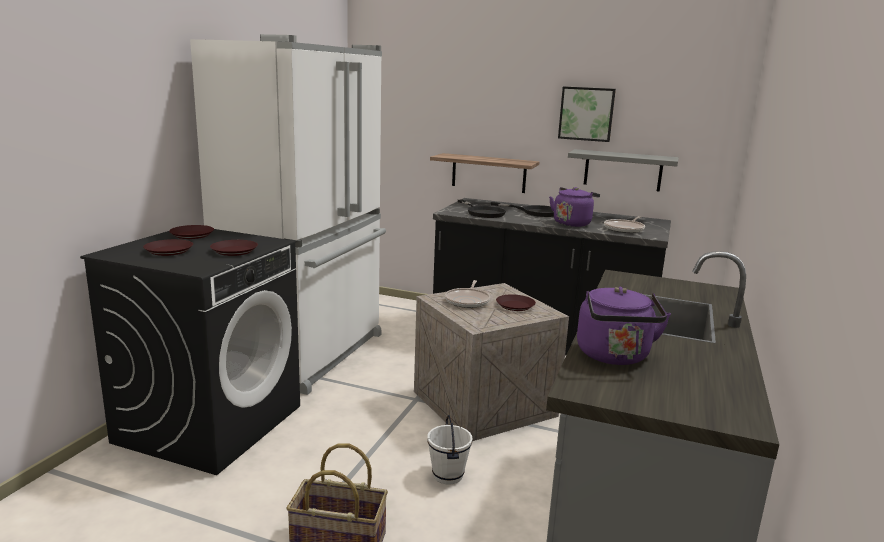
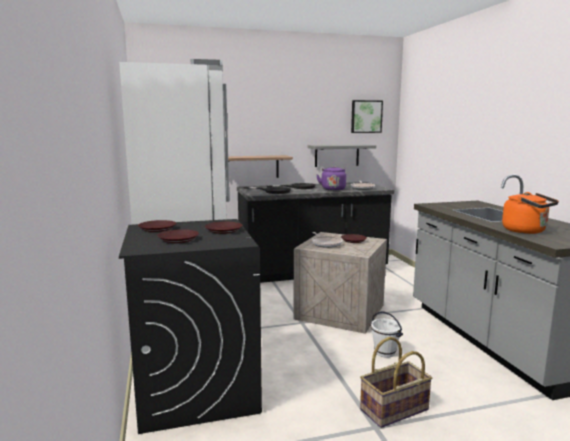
camera: 35 degrees left, 5 degrees down
(586, 114) = (312, 122): picture -> picture (366, 116)
(614, 357) = (526, 231): purple kettle -> orange kettle

